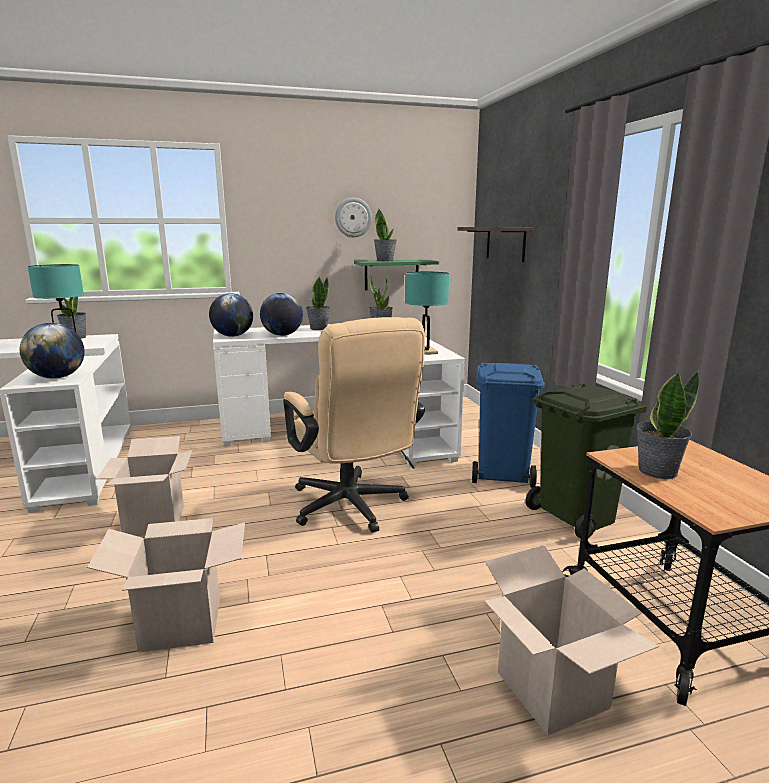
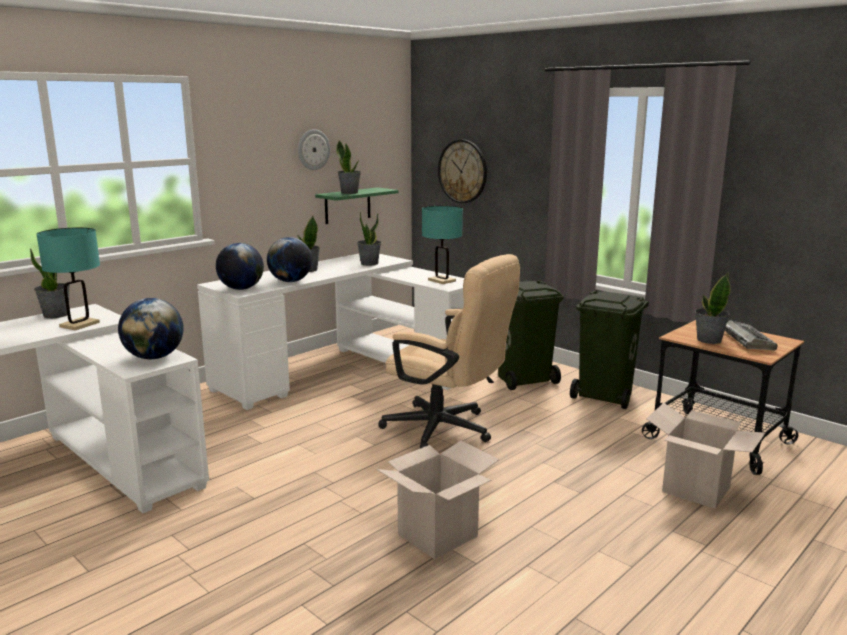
camera: 30 degrees left, 0 degrees up
(154, 521) = (291, 483): cardboard box -> none
(503, 474) = (524, 379): blue trash can -> green trash can
(505, 243) = (463, 171): shelf -> wall clock
(724, 485) = (747, 340): none -> keyboard

